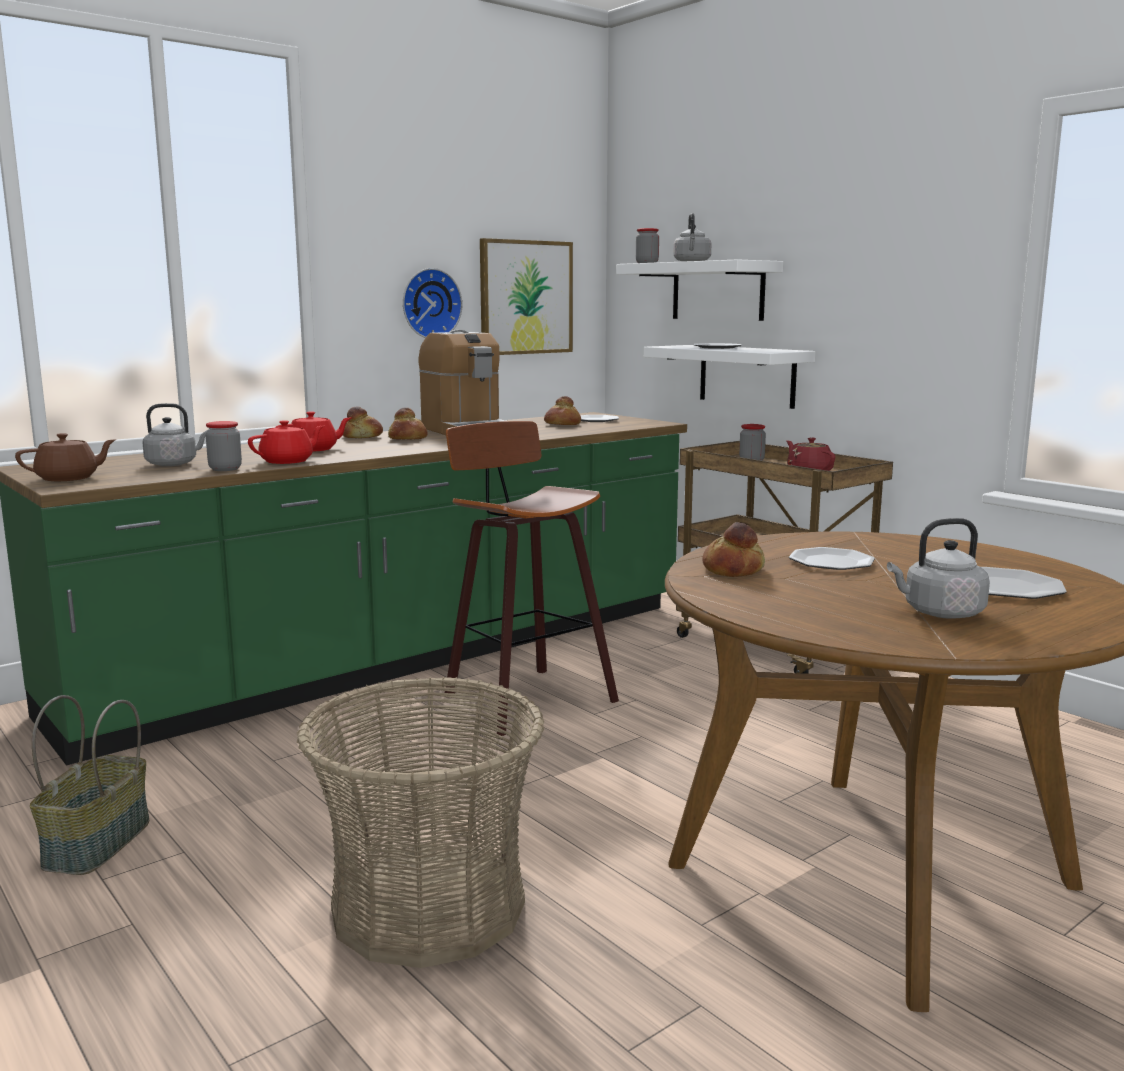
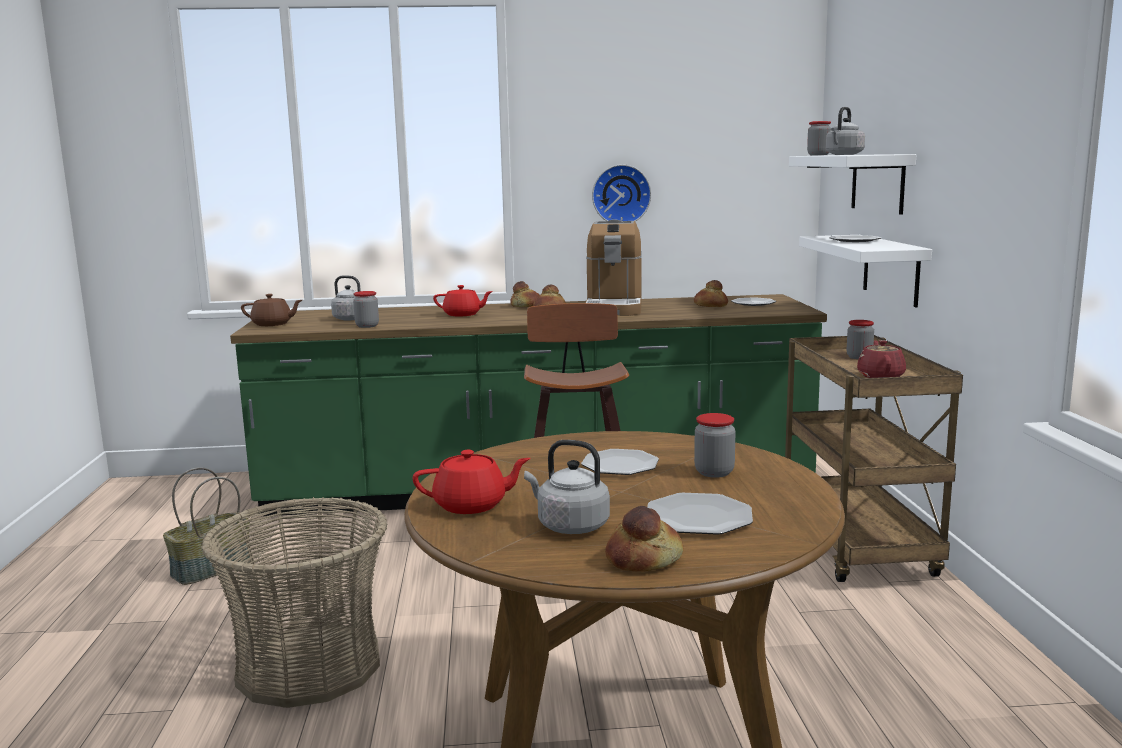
camera: 35 degrees right, 0 degrees up
(288, 461) = (418, 323): red teapot -> red teapot (472, 505)
(525, 297) = (722, 186): picture -> none
(734, 570) = (528, 457): bread -> bread (644, 559)
(916, 555) = (714, 472): none -> jar

